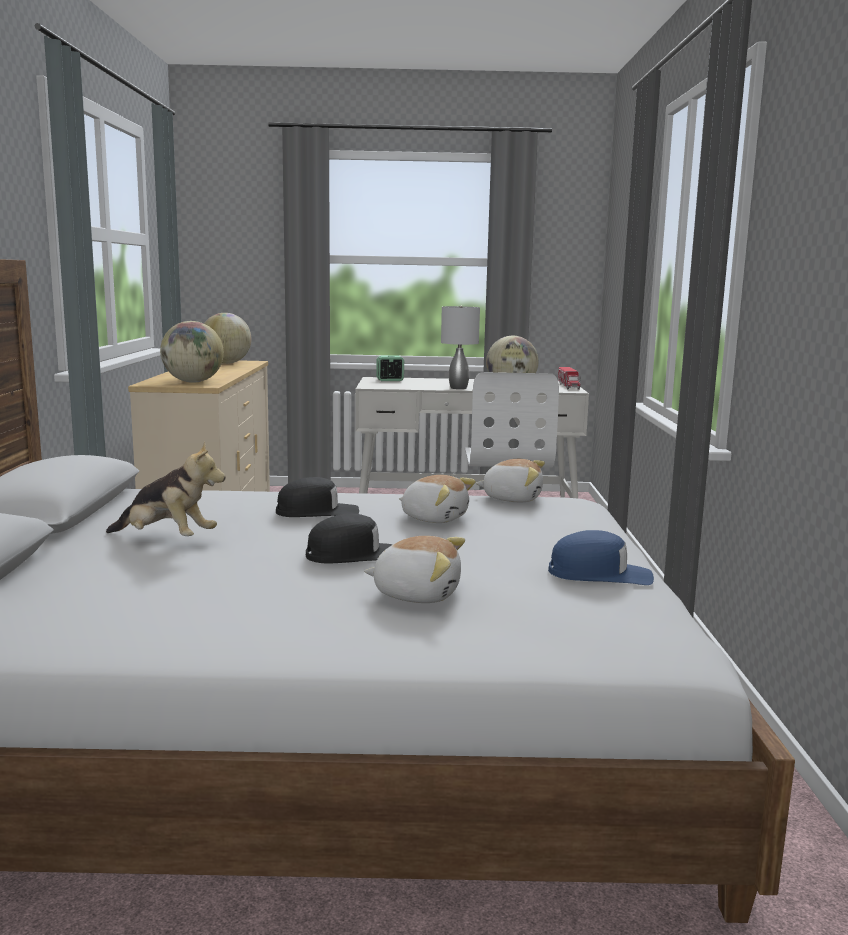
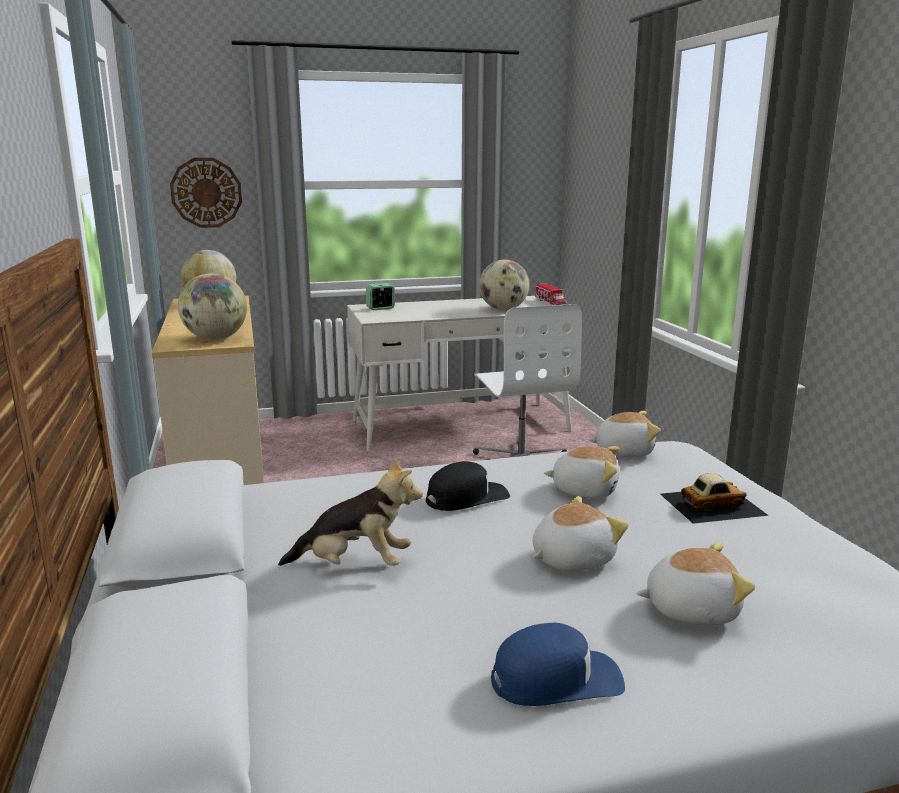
camera: 15 degrees left, 5 degrees up
(241, 263) = (206, 192): none -> wall clock
(355, 555) = (571, 559): black cap -> plush toy
(458, 388) = (457, 314): grey table lamp -> none
(545, 538) = (711, 504): none -> toy car
(600, 574) = (811, 548): blue cap -> blue cap (556, 679)

